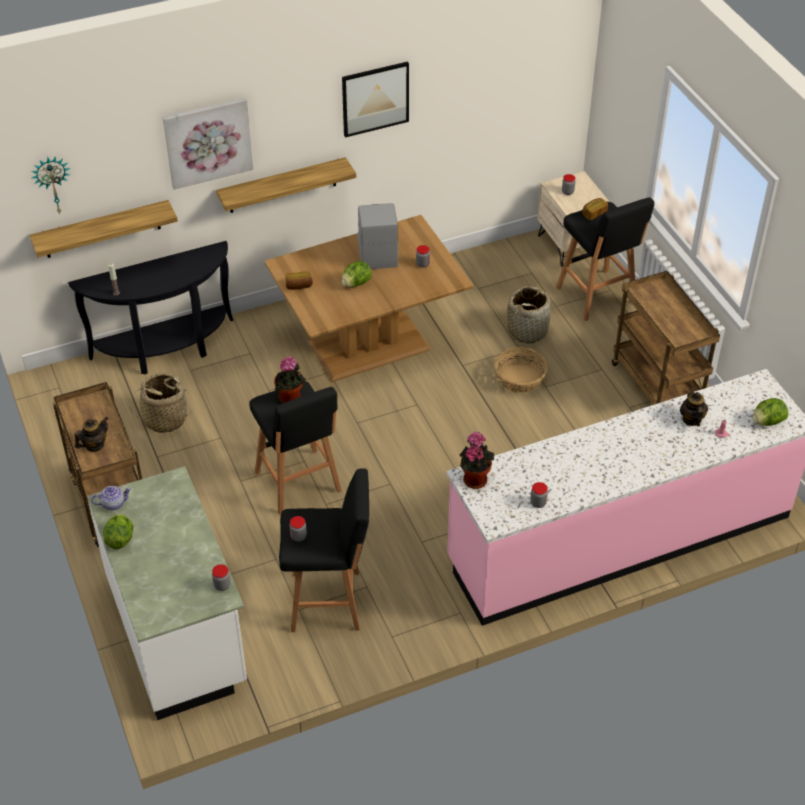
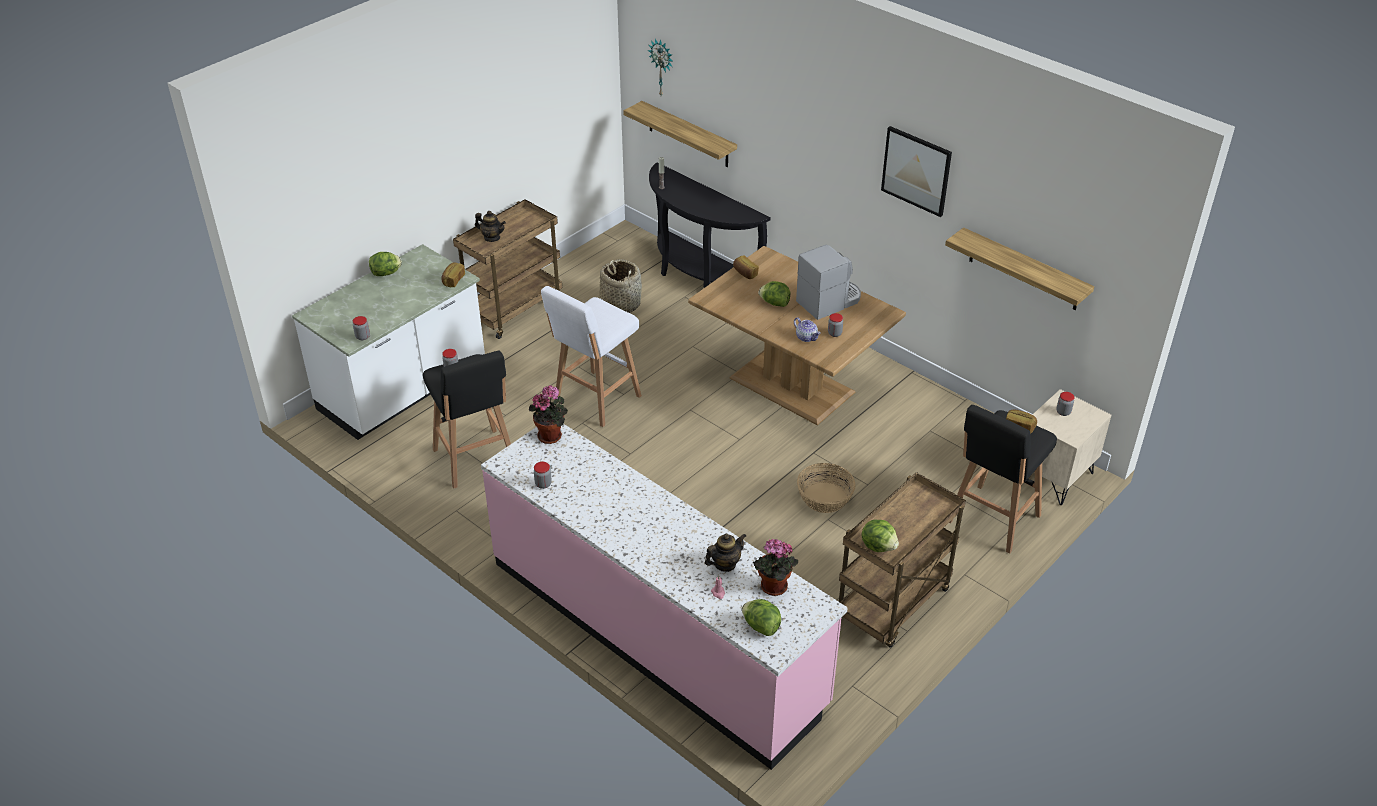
camera: 65 degrees right, 5 degrees down
(113, 503) = (420, 258): teapot -> teapot (806, 337)
(174, 487) = (453, 280): none -> bread
(208, 142) = (773, 111): picture -> none
(282, 186) = (824, 200): shelf -> shelf (1024, 270)
(291, 399) = (606, 315): potted plant -> potted plant (772, 588)
(299, 484) = (595, 400): black stool -> white stool
(528, 330) = (898, 483): basket -> none
(686, 336) = (878, 546): none -> lettuce

